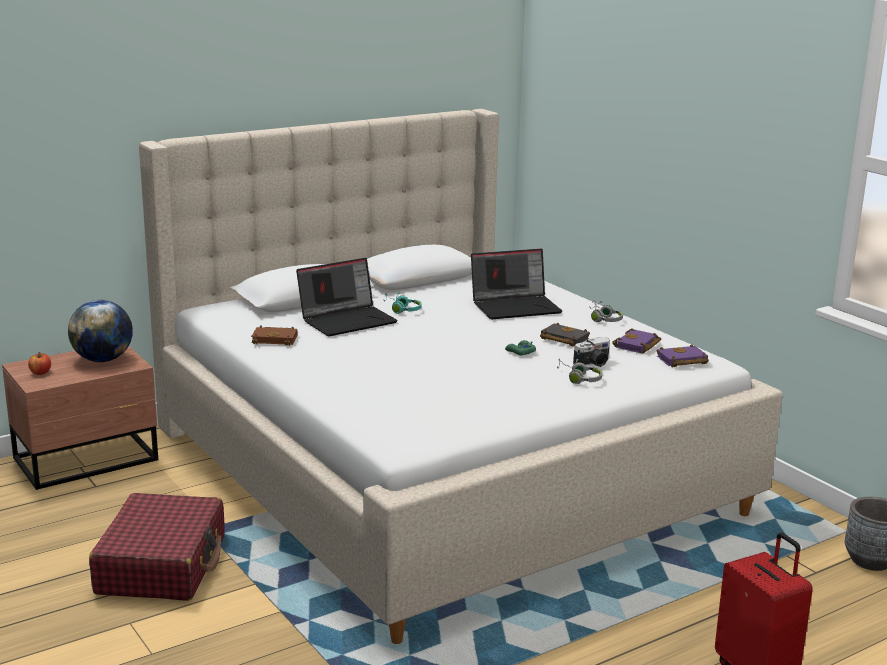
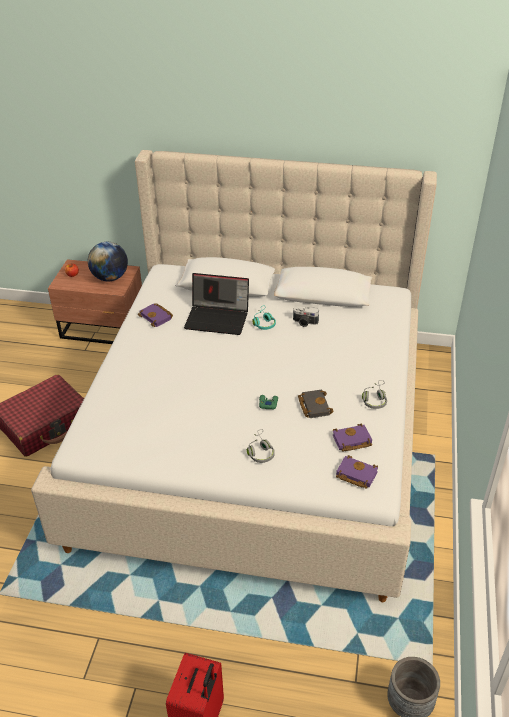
camera: 45 degrees right, 20 degrees up
(276, 339) = (157, 317): brown book -> purple book
(516, 306) = (336, 355): laptop -> none
(593, 363) = (293, 442): camera -> camera (304, 322)

